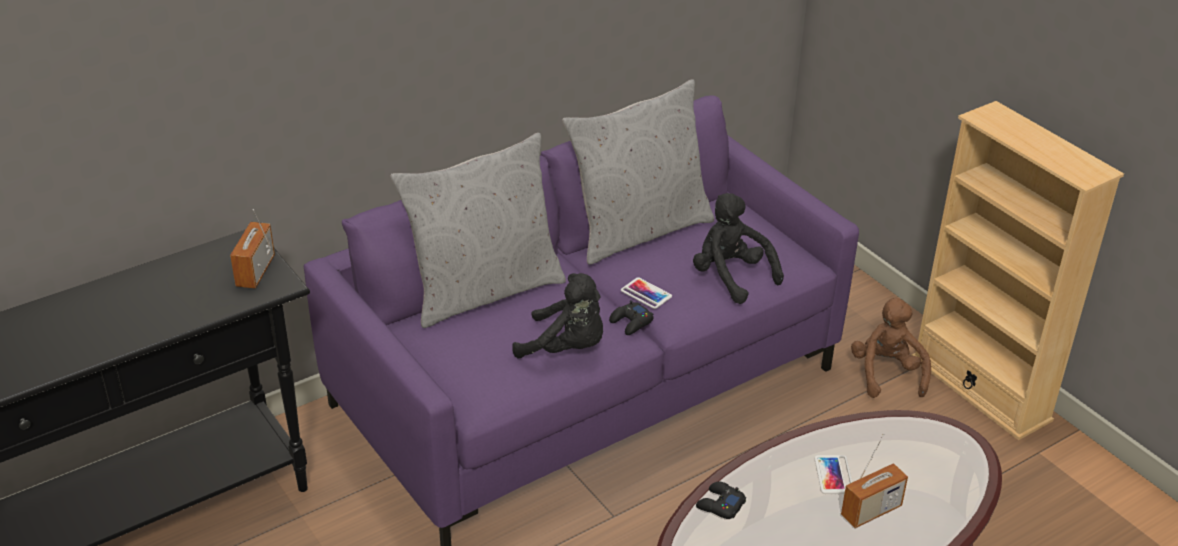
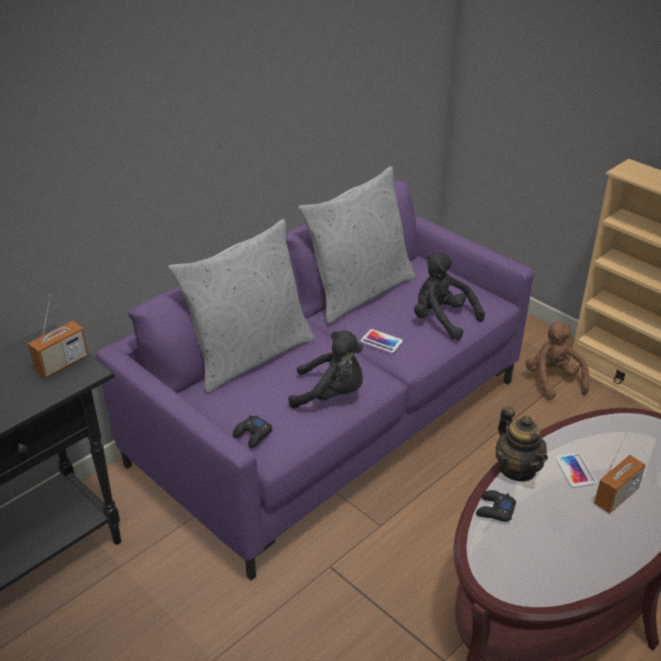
camera: 10 degrees left, 0 degrees up
(255, 271) = (62, 363): radio -> radio turned 135 degrees counterclockwise
(631, 322) = (377, 366): black game controller -> black game controller (253, 435)
(764, 464) = (517, 469): none -> teapot

